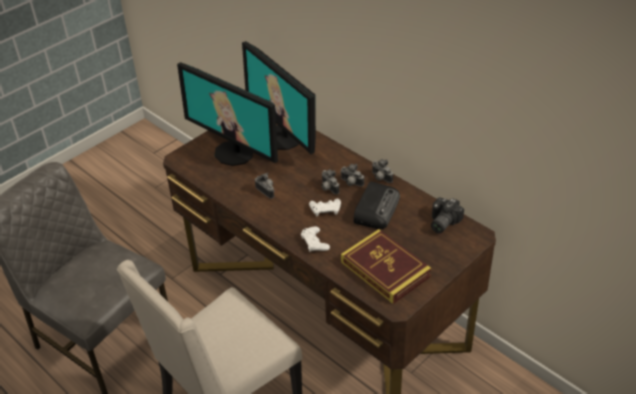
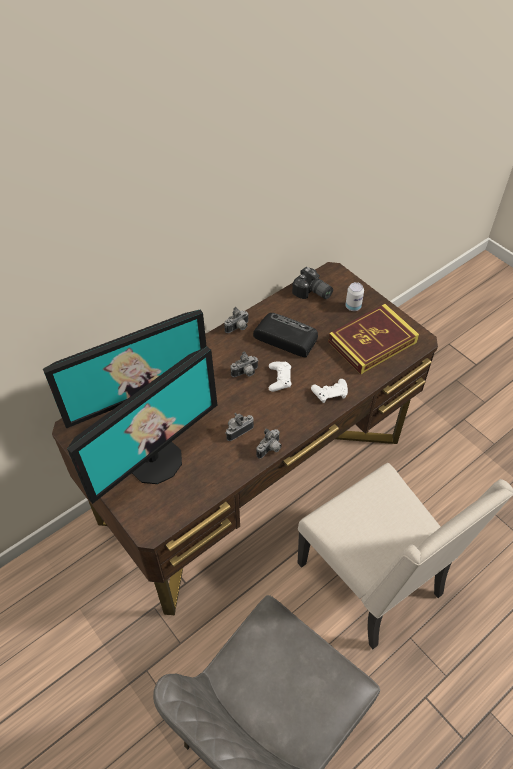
camera: 85 degrees left, 10 degrees up
(351, 183) = (241, 353): camera -> camera (270, 449)
(431, 253) = (353, 307): none -> can

